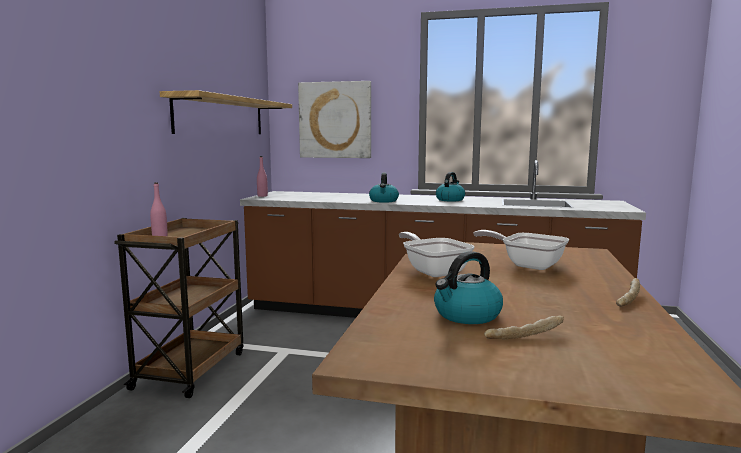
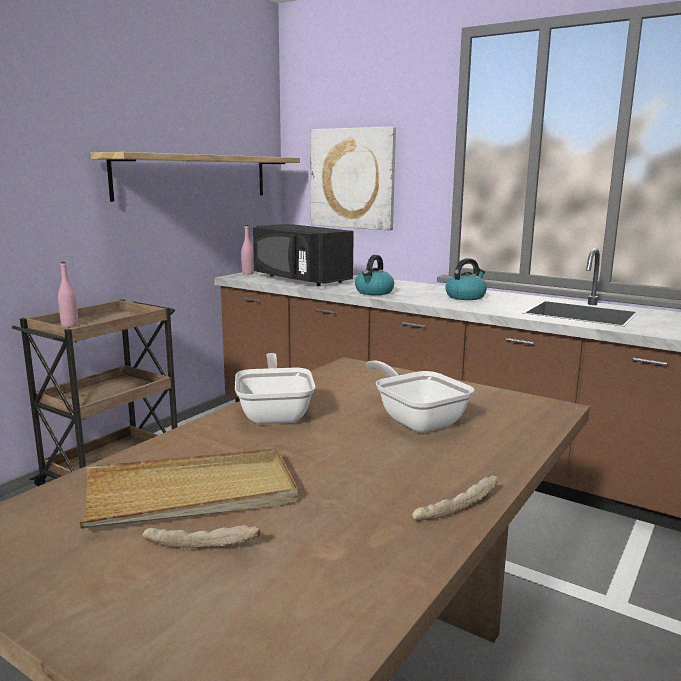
camera: 20 degrees right, 5 degrees up
(312, 197) = (300, 279): none -> black microwave
(466, 315) = (191, 495): kettle -> beige tray

